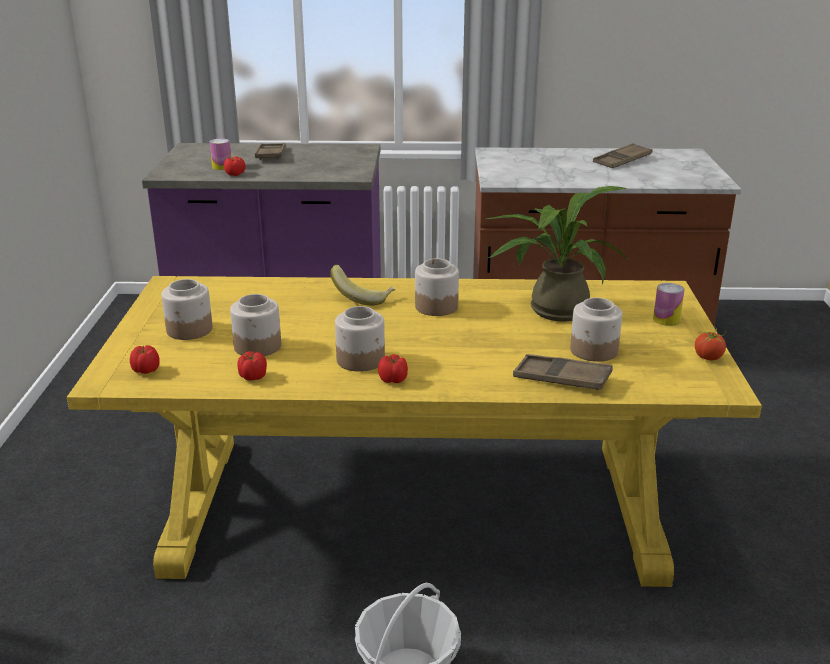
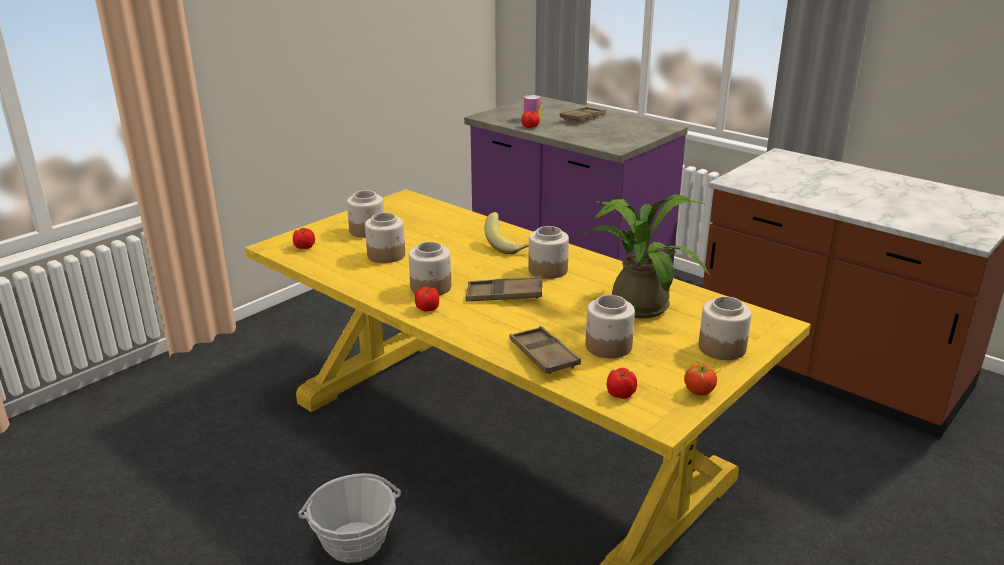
camera: 40 degrees right, 0 degrees up
(252, 377) = (350, 273): tomato -> tomato (620, 394)
(622, 161) = (902, 192): brown tray -> brown tray (504, 295)
(666, 320) = (721, 348): can -> jar

